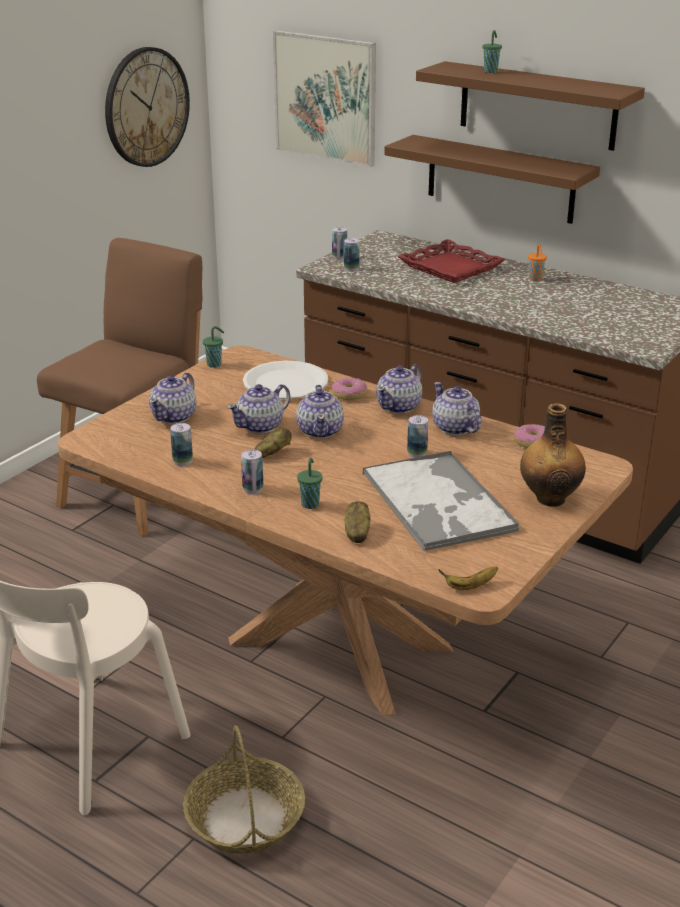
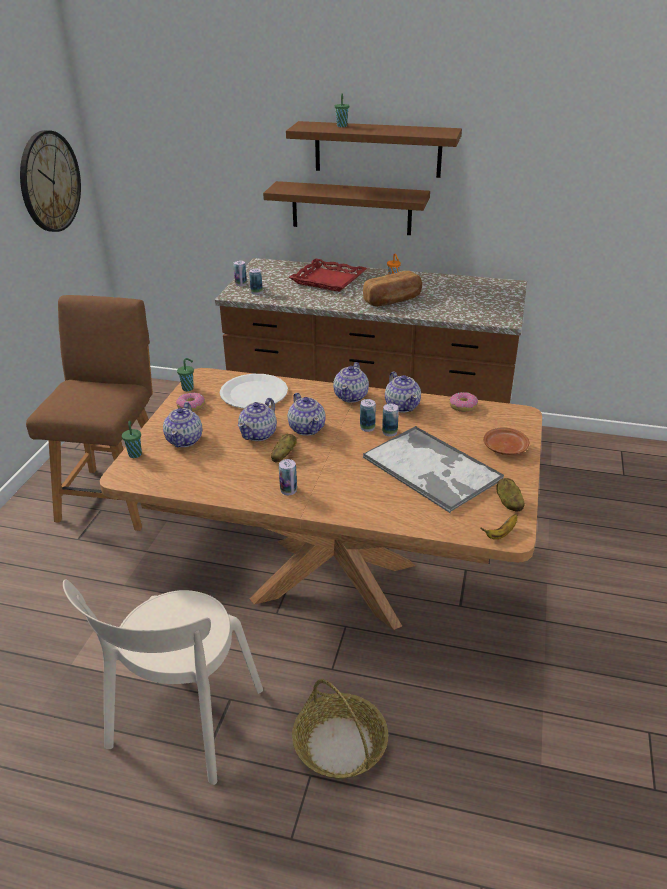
camera: 20 degrees left, 5 degrees up
(182, 461) = (217, 478): can -> can (367, 427)
(310, 504) = (340, 492): green cup -> green cup (135, 454)
(325, 98) = (197, 159): picture -> none
(349, 394) = (308, 394): donut -> donut (191, 406)
(356, 533) = (391, 509): potato -> potato (508, 503)
(455, 428) = (402, 406): teapot -> teapot turned 150 degrees counterclockwise
(516, 302) = (393, 300): none -> bread
(550, 498) = (504, 448): bottle -> brown plate

